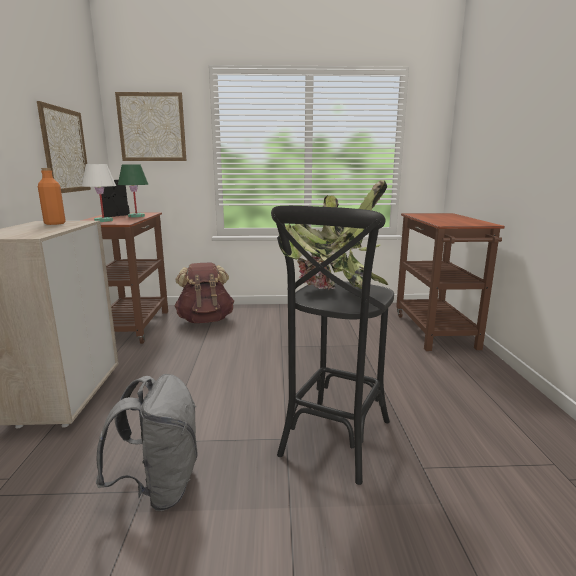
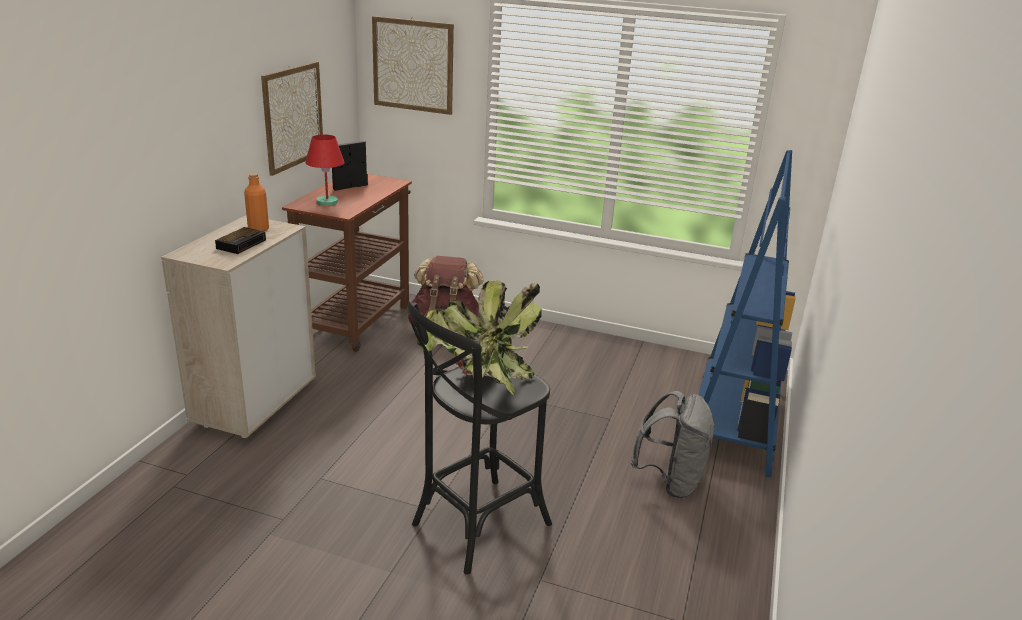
camera: 20 degrees right, 10 degrees up
(44, 229) = (242, 244): none -> alarm clock
(103, 221) = (326, 202): white table lamp -> red table lamp
(136, 216) = (371, 193): green table lamp -> none
(159, 487) = (296, 520): grey backpack -> grey backpack (670, 481)
(435, 331) = (733, 423): brown cart -> blue bookcase

